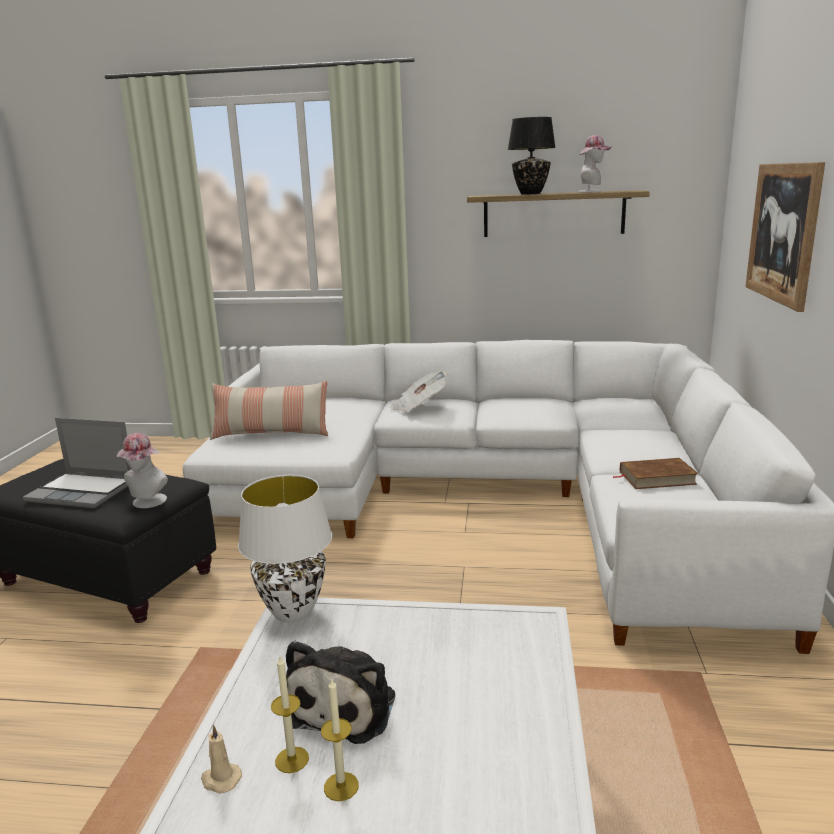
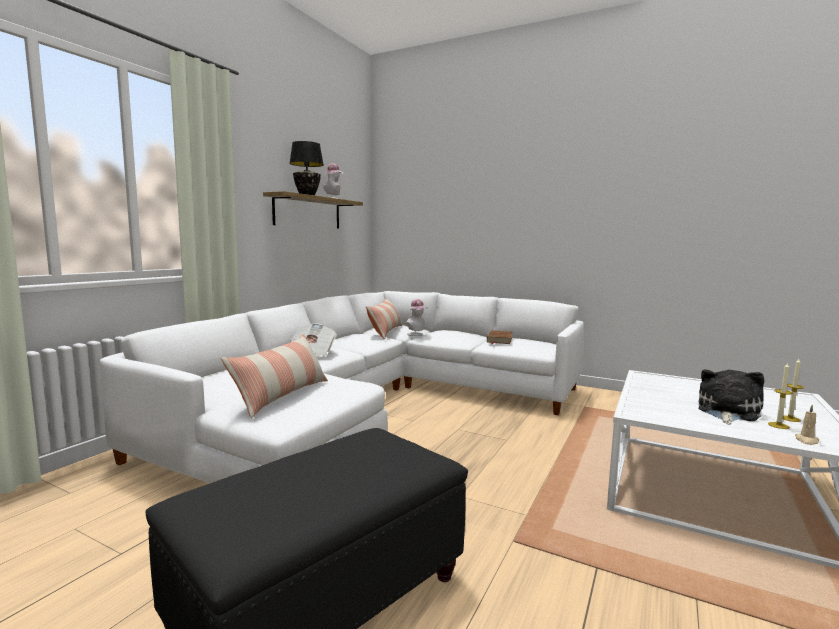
camera: 70 degrees left, 10 degrees down
(84, 491) = (336, 482): laptop -> none
(146, 503) = (412, 448): hat -> hat (417, 334)
(293, 613) = (637, 413): white table lamp -> none
(346, 705) = (727, 412): plush toy -> plush toy turned 90 degrees counterclockwise
(588, 408) = (385, 332): none -> pillow
(782, 232) = (457, 223): picture -> none

